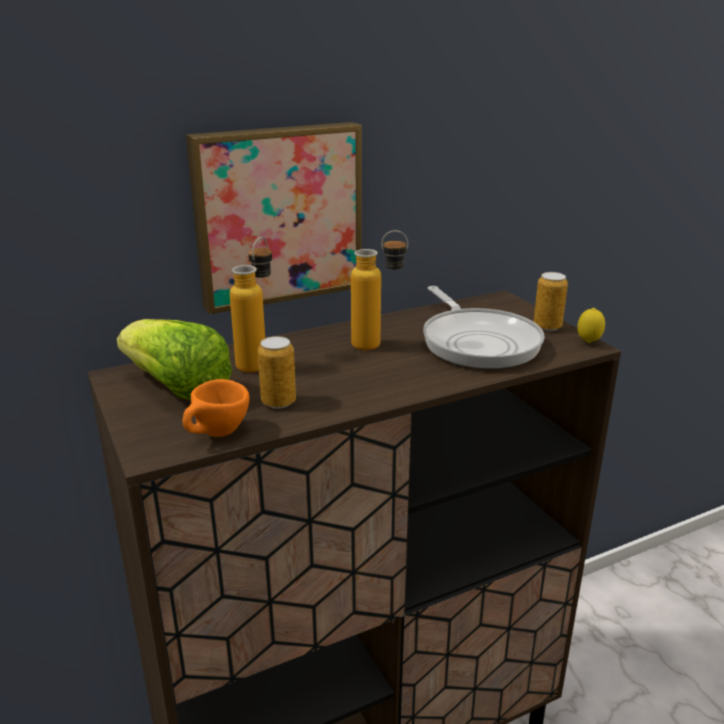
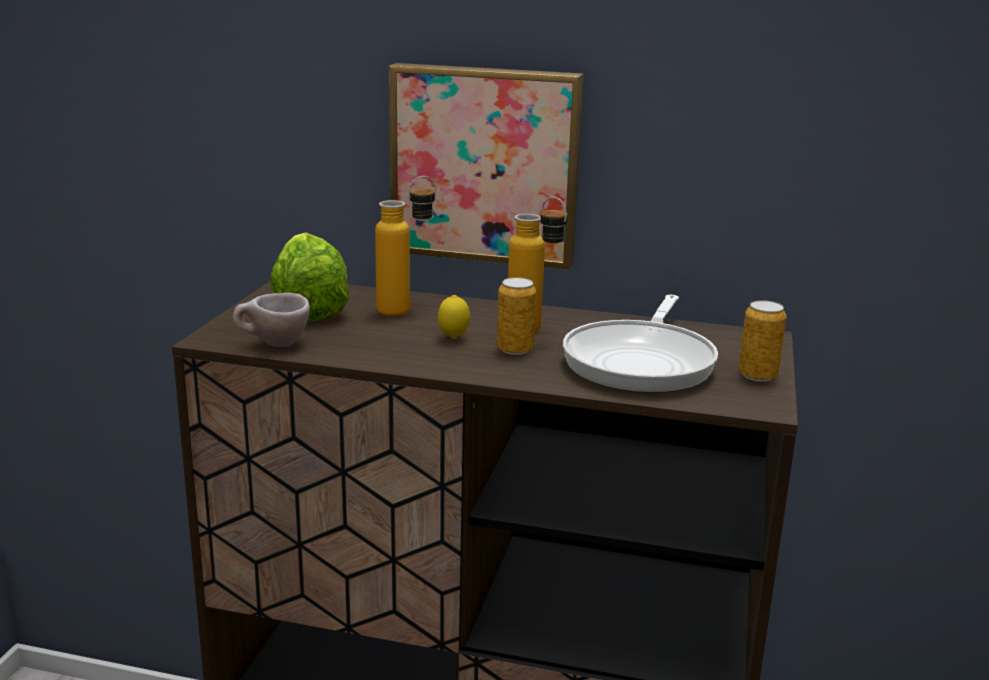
camera: 40 degrees right, 5 degrees down
(217, 435) = (273, 345): orange cup -> beige cup
(278, 402) = (361, 341): can -> can (515, 349)
(588, 343) = (772, 404): lemon -> lemon (453, 338)

